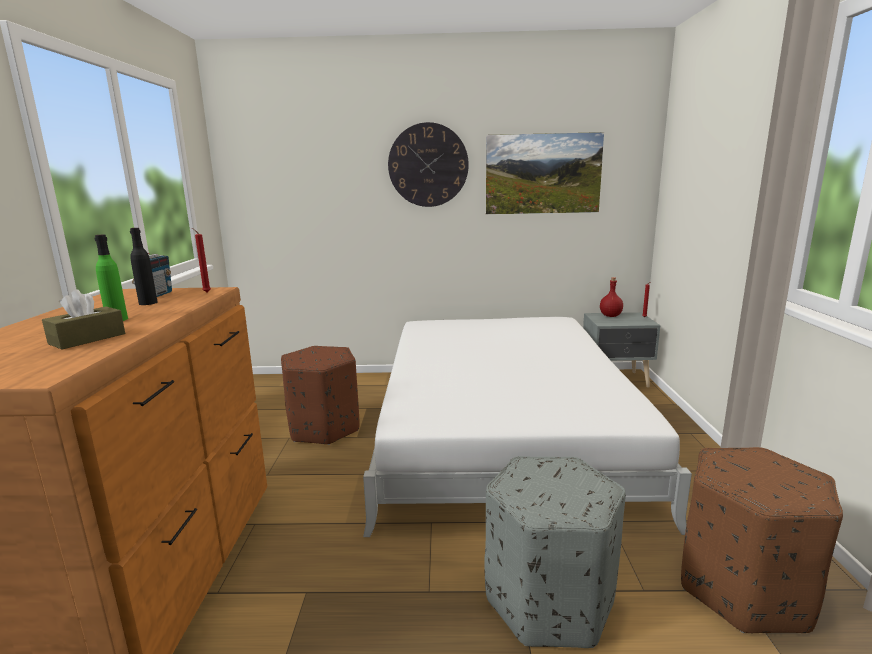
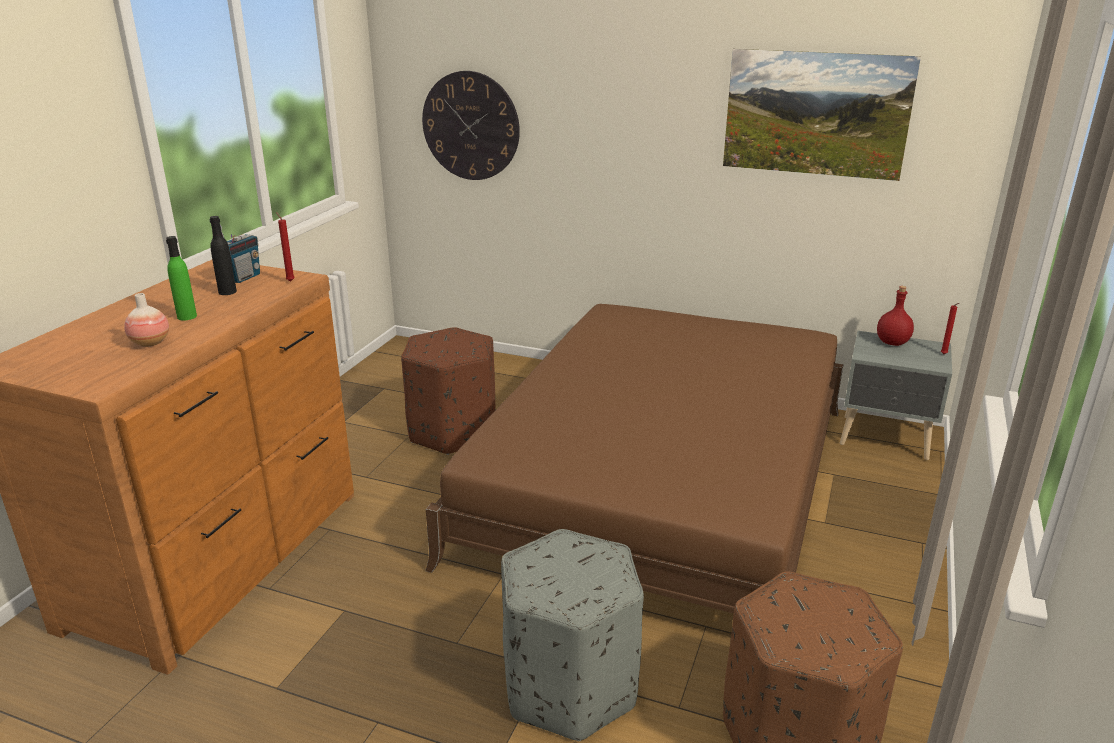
camera: 20 degrees right, 10 degrees up
(87, 339) = (150, 343): brown tissue box -> vase
(428, 165) = (645, 87): wall clock -> wall clock (470, 126)
(501, 431) = (661, 481): white bed -> brown bed

